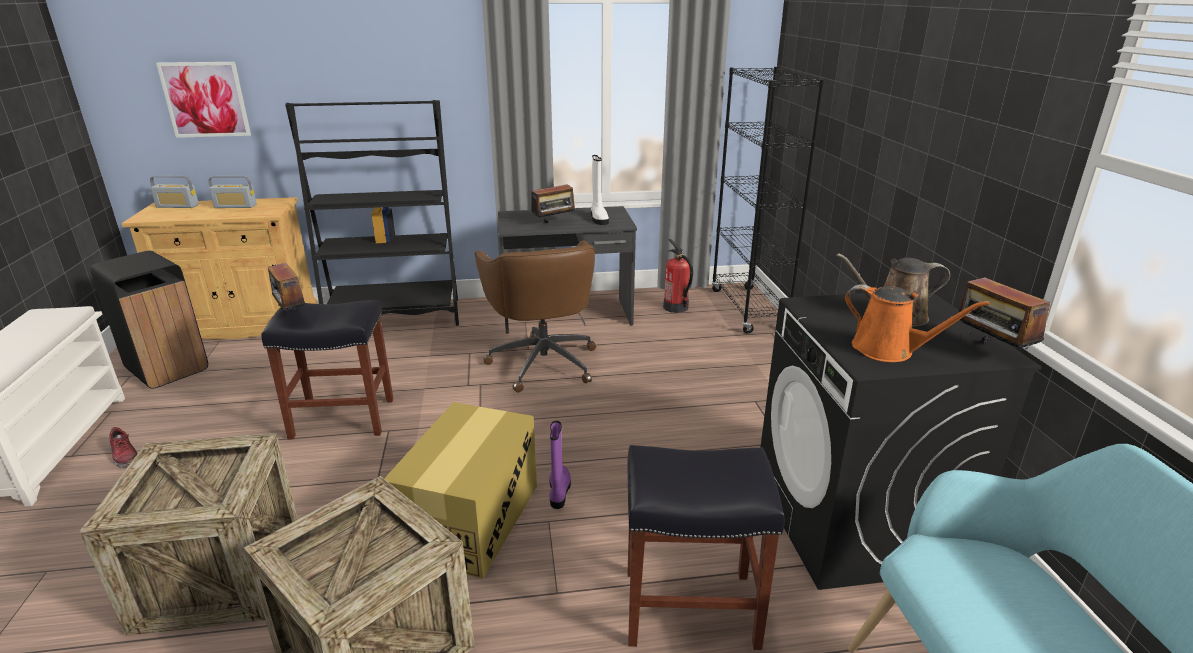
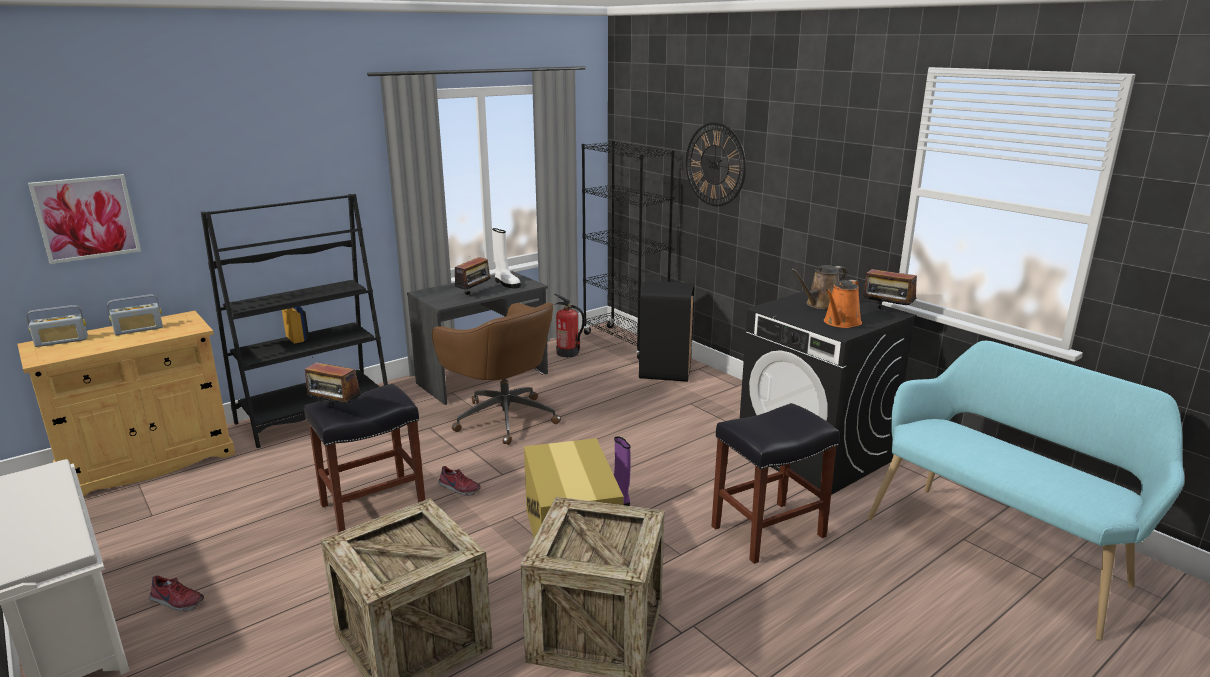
camera: 30 degrees left, 5 degrees down
(168, 368) = (111, 523): black trash can -> black trash can (664, 372)
(426, 425) = (458, 489): none -> shoe
(861, 101) = (715, 164): none -> wall clock
(888, 350) = (840, 323): orange watering can -> orange watering can turned 120 degrees clockwise

